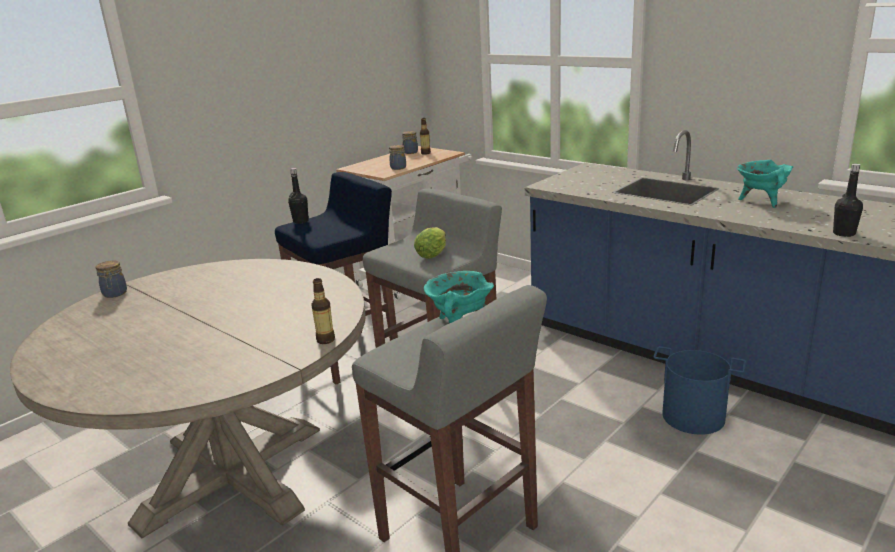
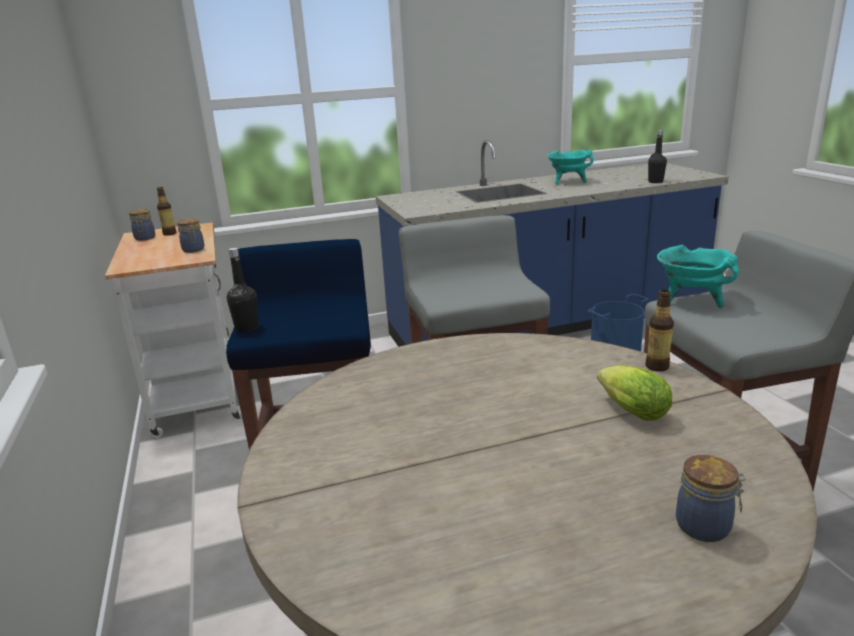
camera: 60 degrees left, 0 degrees up
(115, 294) = (290, 519): jar -> jar (705, 527)
(433, 254) = (488, 284): lettuce -> lettuce (629, 410)

